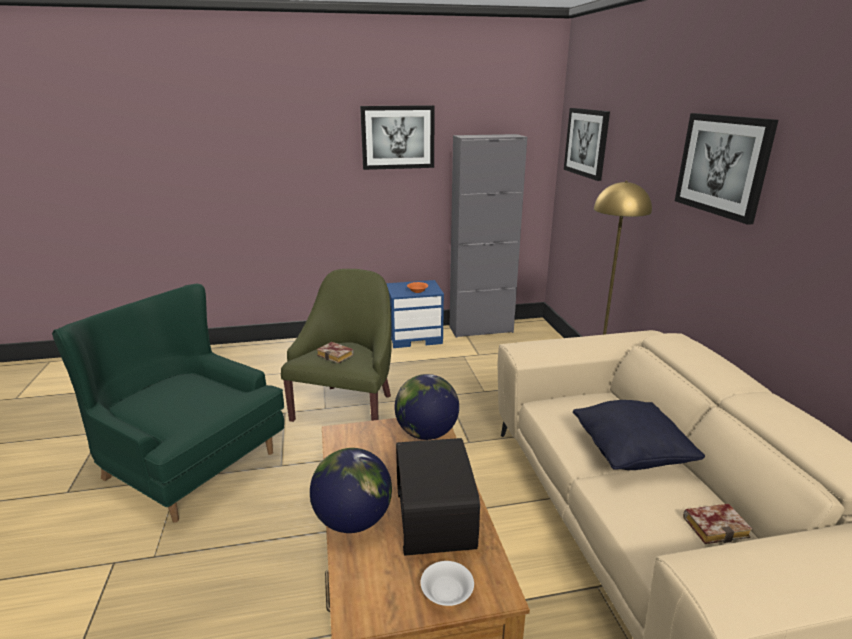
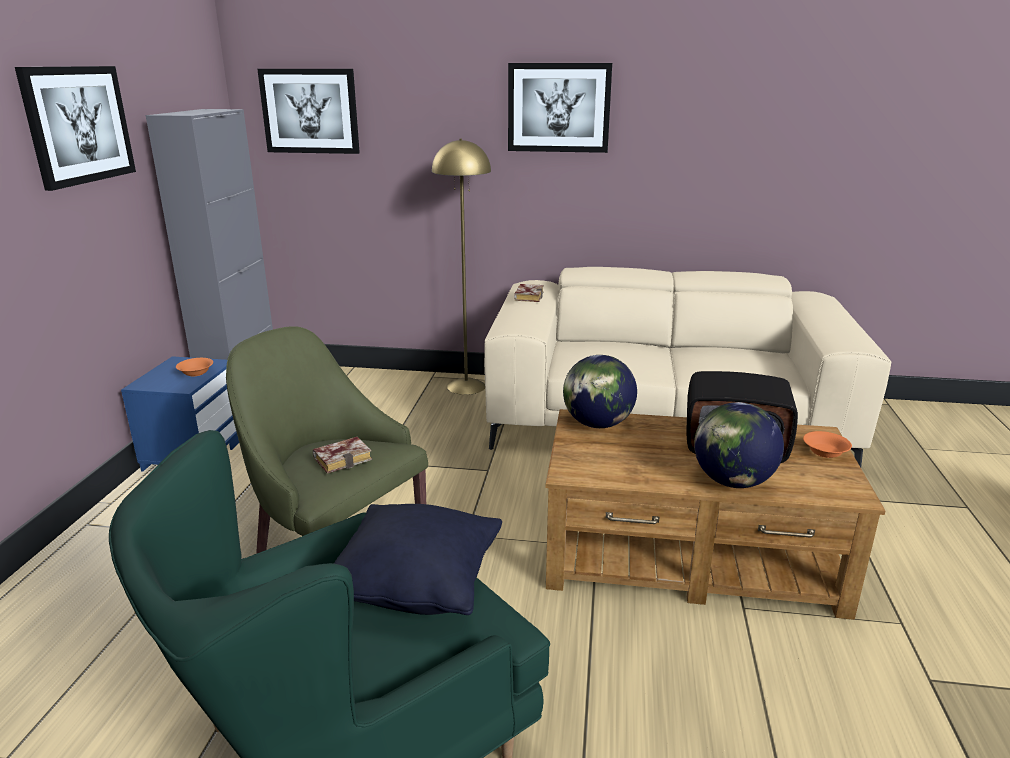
camera: 70 degrees left, 0 degrees up
(446, 593) = (825, 453): white bowl -> orange bowl
(630, 455) = (659, 358): black pillow -> black pillow (417, 588)
(716, 526) = (752, 355): book -> book (528, 296)

